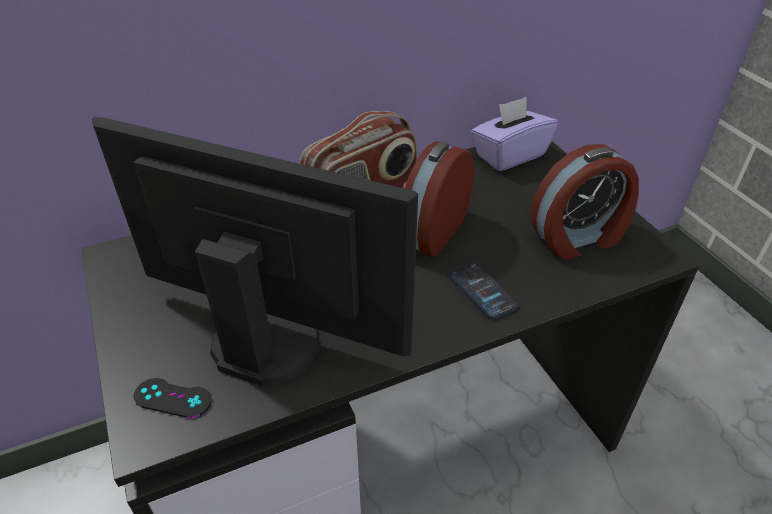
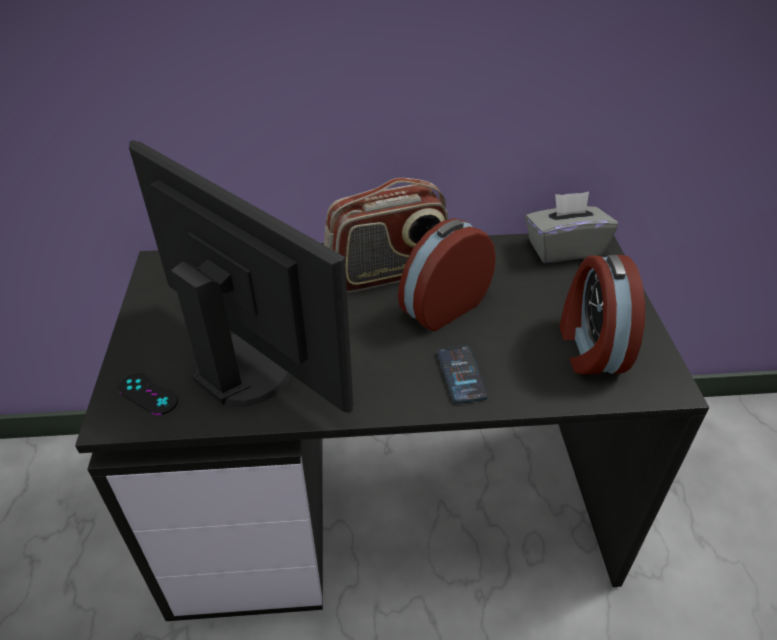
camera: 20 degrees right, 0 degrees up
(509, 155) = (564, 249): purple tissue box -> grey tissue box
(578, 238) = (589, 348): alarm clock -> alarm clock turned 90 degrees clockwise

